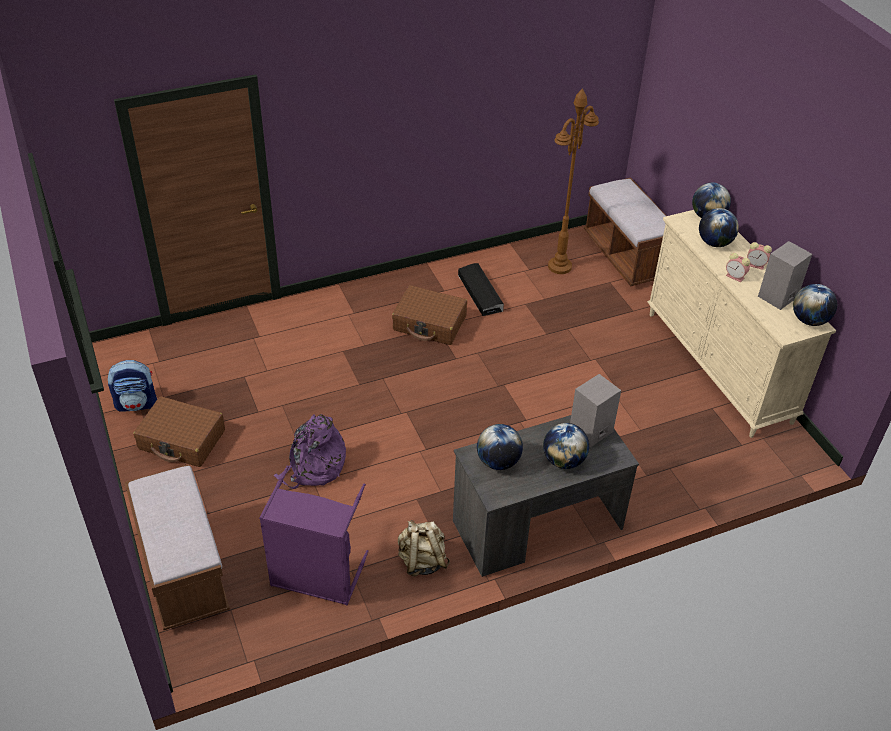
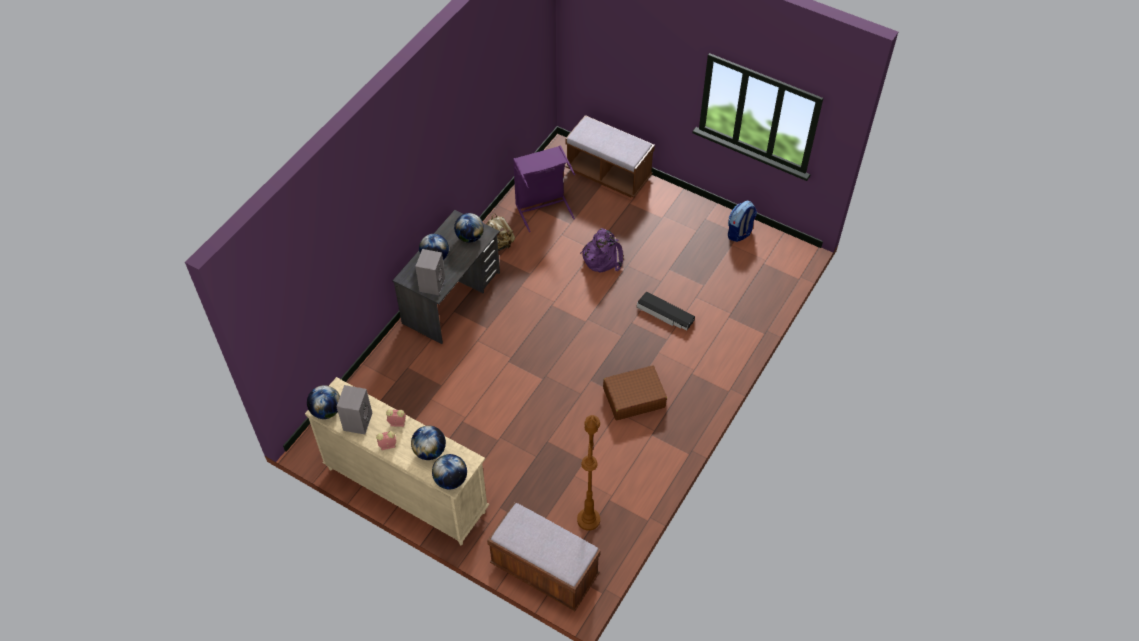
camera: 145 degrees right, 10 degrees up
(182, 440) = (689, 229): brown suitcase -> none
(480, 293) = (624, 450): black storage box -> black storage box (665, 314)

